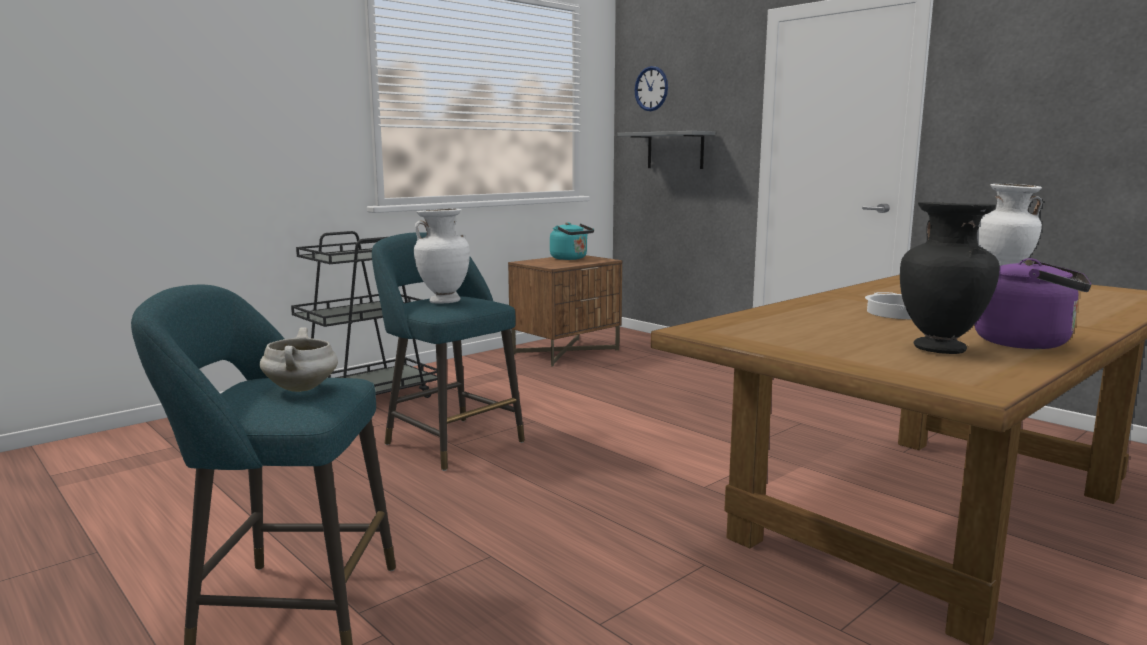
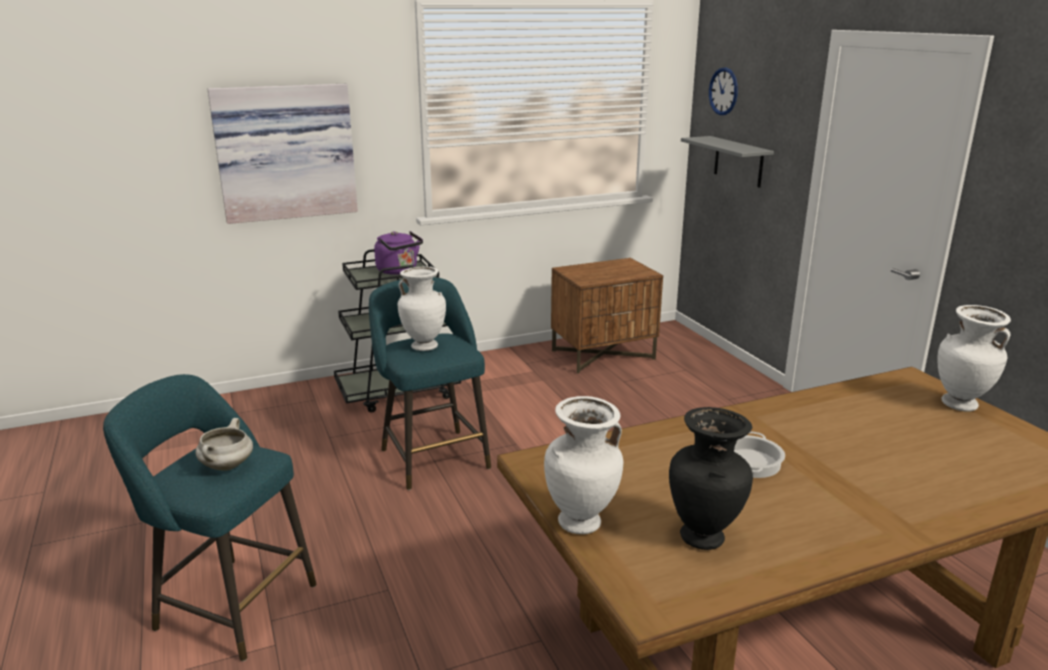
camera: 20 degrees right, 10 degrees up
(222, 118) = (285, 152): none -> picture
(570, 258) = (615, 267): turquoise kettle -> none
(812, 355) = (581, 524): none -> white vase
(1028, 343) = (802, 543): purple kettle -> purple kettle (399, 271)

